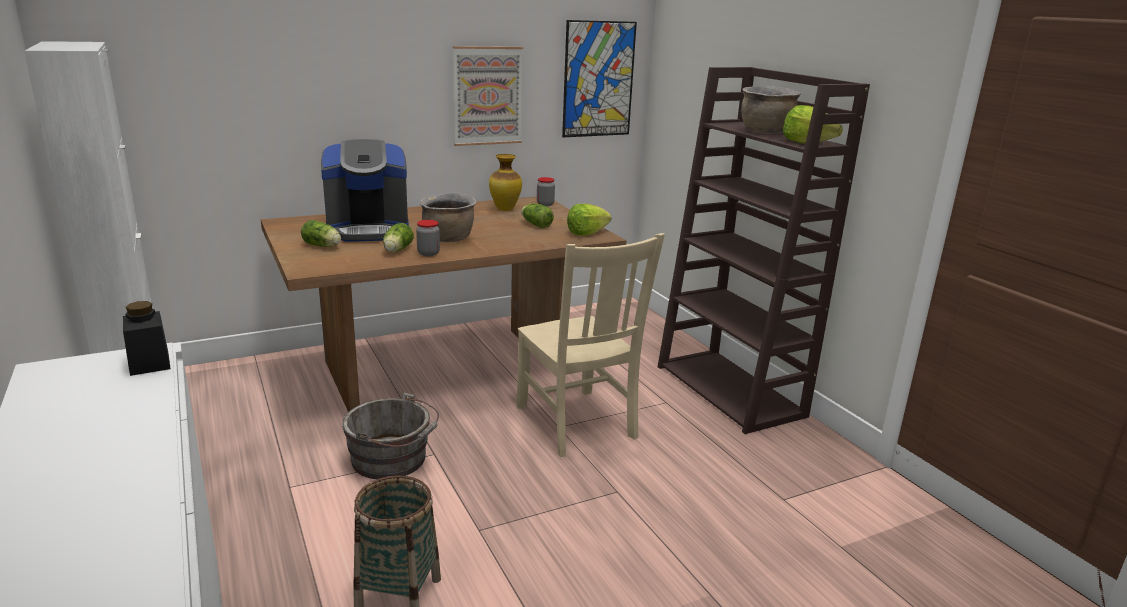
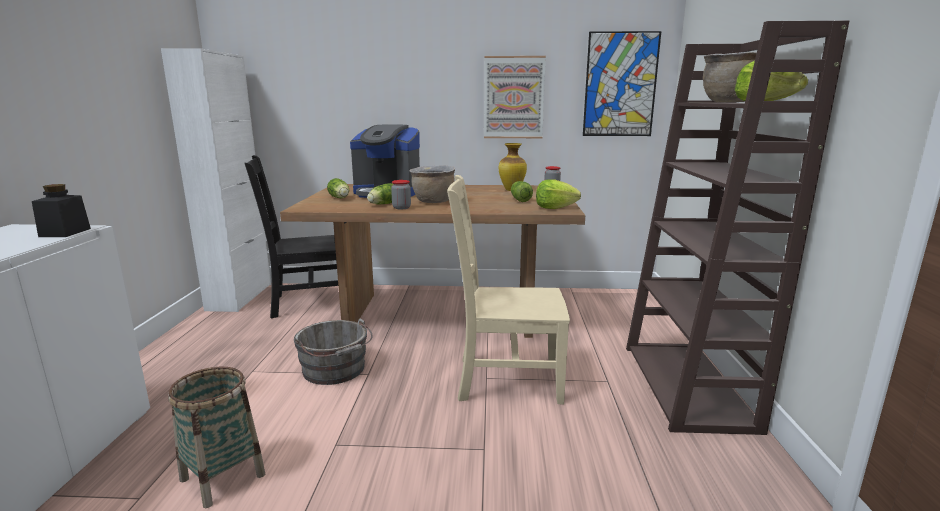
camera: 30 degrees right, 5 degrees down
(254, 388) = (307, 303): none -> black chair
(577, 424) = (505, 379): beige chair -> beige chair turned 90 degrees clockwise

